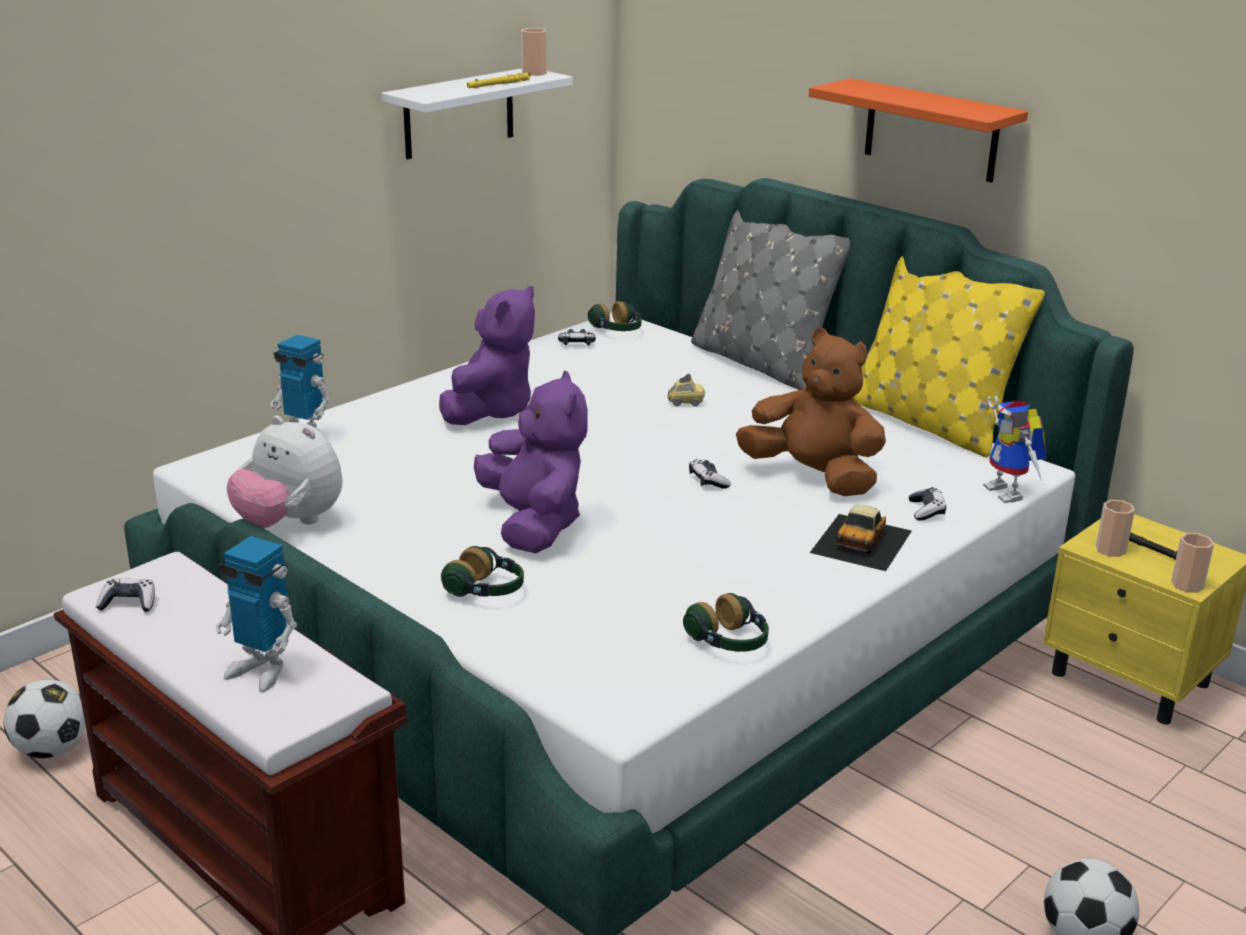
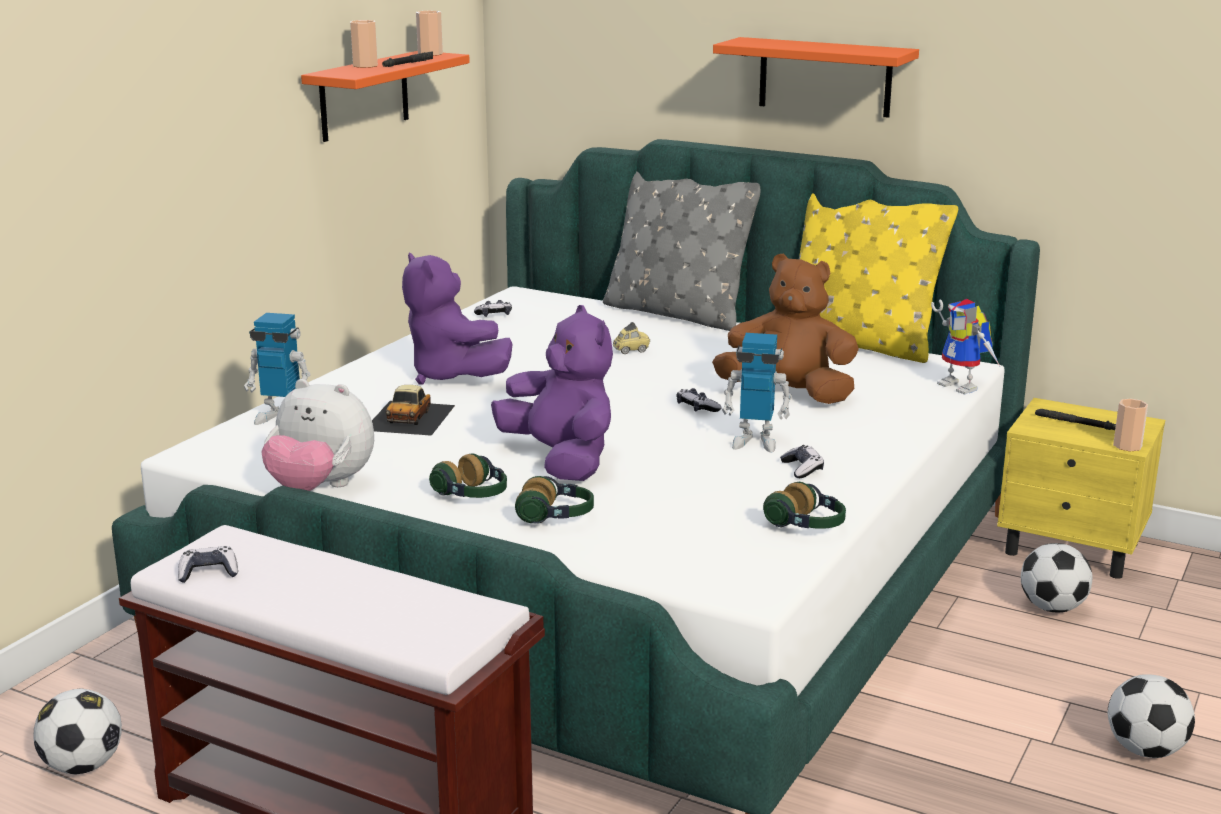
camera: 15 degrees left, 5 degrees down
(261, 671) = (389, 608): toy robot -> toy robot (755, 442)
(459, 113) = (364, 96): white shelf -> orange shelf
(491, 410) = (452, 376): purple plush toy -> purple plush toy turned 135 degrees clockwise
(500, 84) = (409, 63): yellow flashlight -> black flashlight
(617, 331) = (525, 301): headphones -> headphones (473, 496)
(862, 541) = (865, 436): toy car -> toy car (410, 417)
(926, 511) = (903, 408): game controller -> game controller (802, 469)
(1069, 747) = (1052, 608): none -> football
(1110, 550) = (1050, 428): cup -> cup (365, 65)

